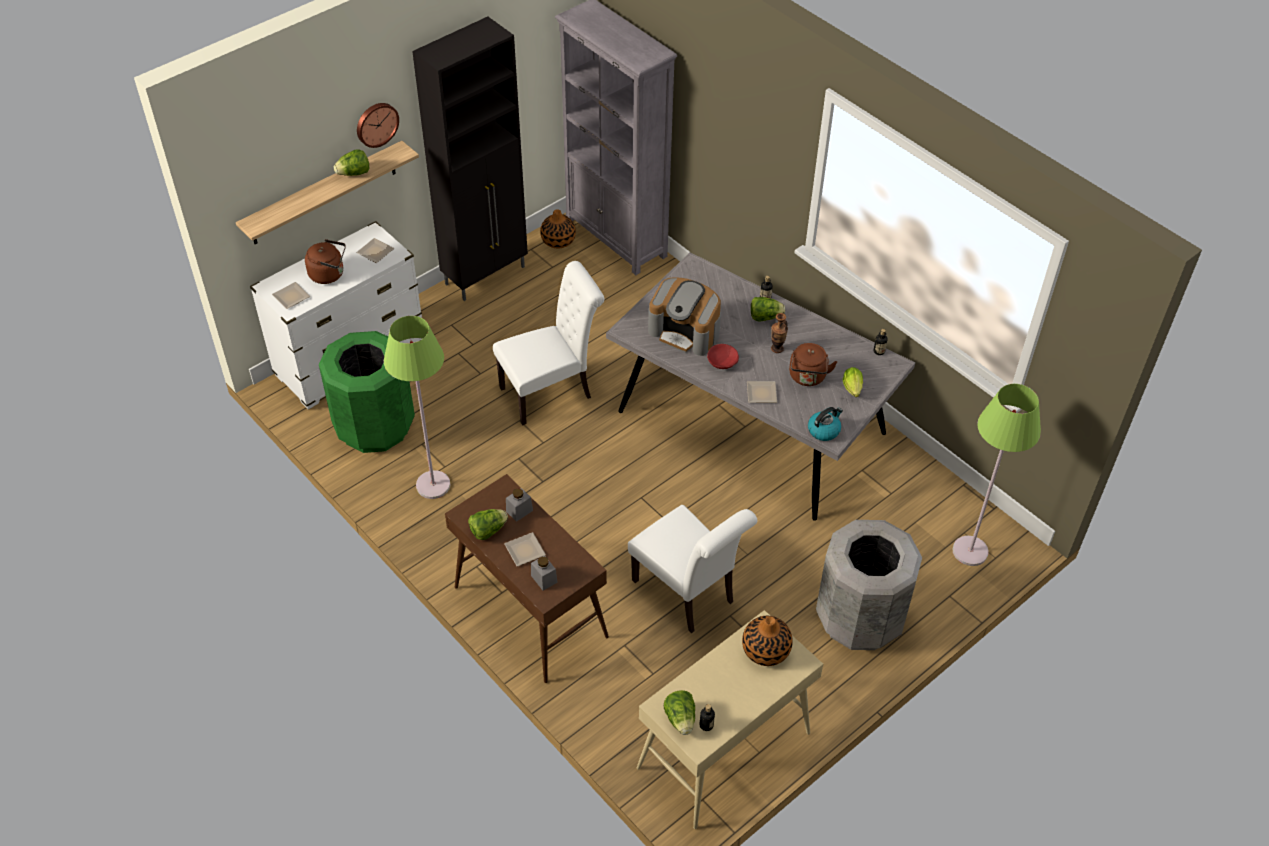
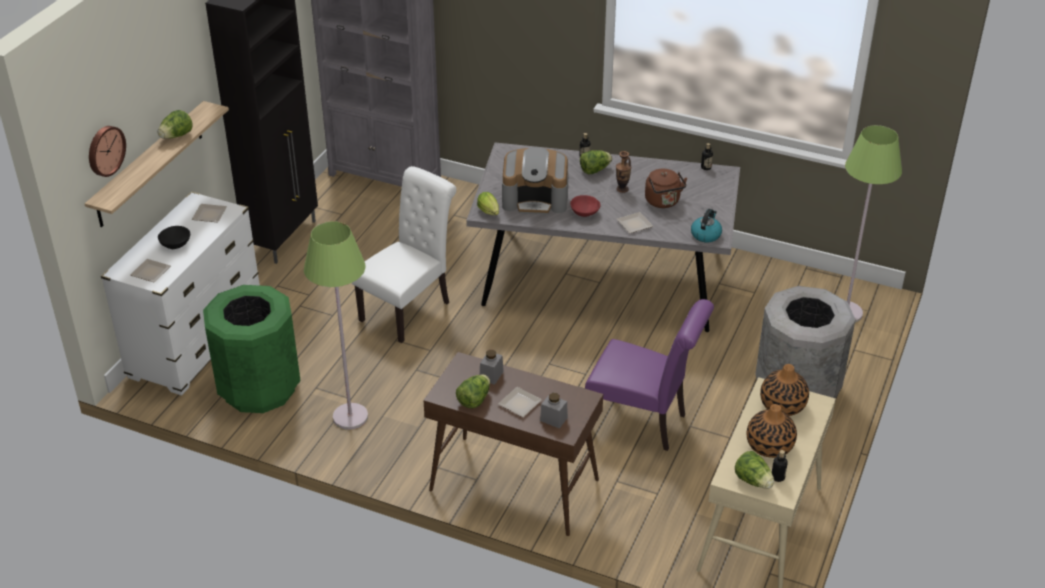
camera: 25 degrees left, 10 degrees down
(329, 274) = (176, 244): brown kettle -> black bowl
(376, 124) = (183, 84): wall clock -> wall clock (105, 150)
(558, 240) = (332, 193): vase -> vase (769, 445)
(688, 594) = (643, 423): white chair -> purple chair
(852, 390) = (706, 200): lettuce -> lettuce (489, 213)

